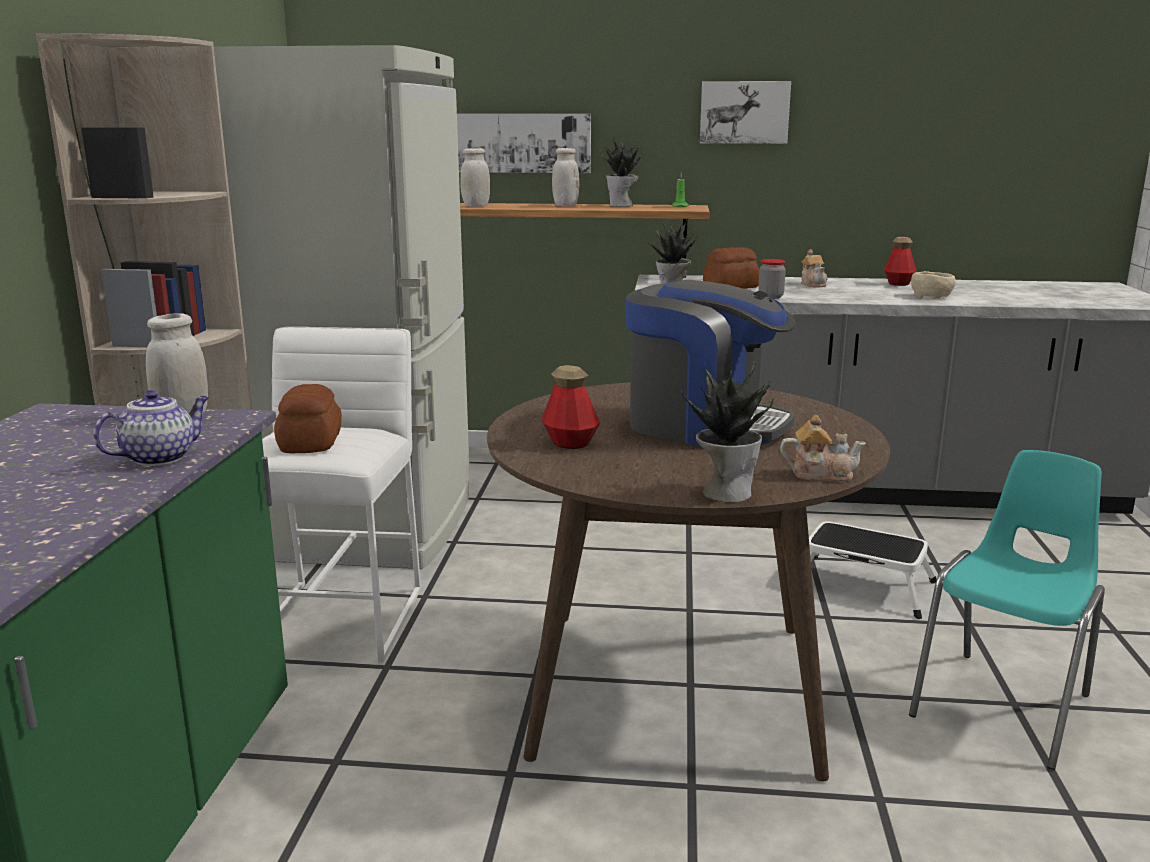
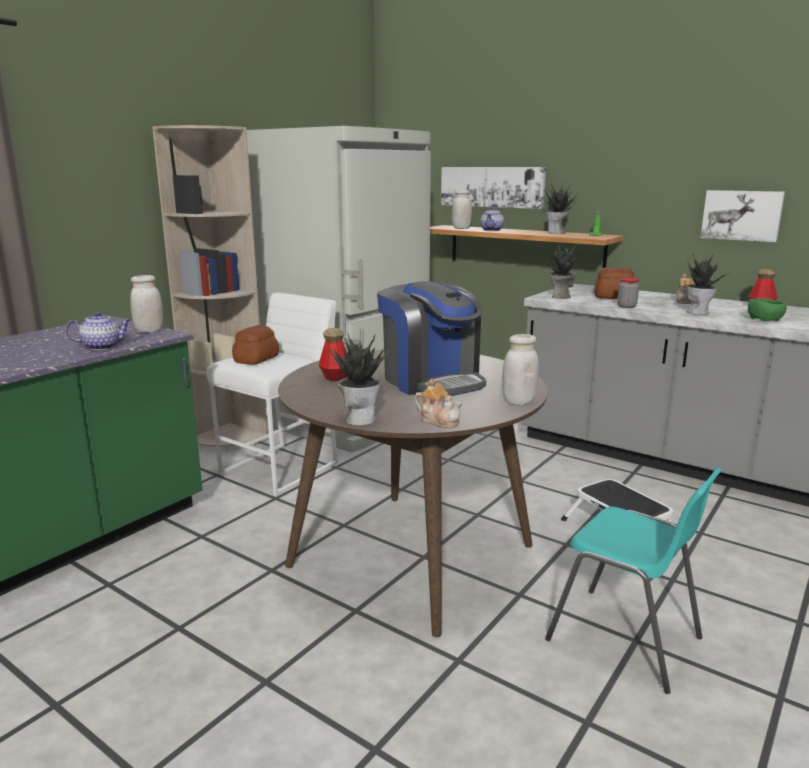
camera: 30 degrees right, 0 degrees up
(528, 207) = (491, 230): none -> teapot
(565, 205) = (519, 231): white jar -> white jar (518, 402)
(744, 112) = (655, 166): picture -> picture (741, 215)
(855, 296) = (698, 312): none -> potted plant
(931, 296) = (765, 319): beige bowl -> green bowl
(1004, 706) = (625, 639): turquoise chair -> turquoise chair turned 60 degrees clockwise

